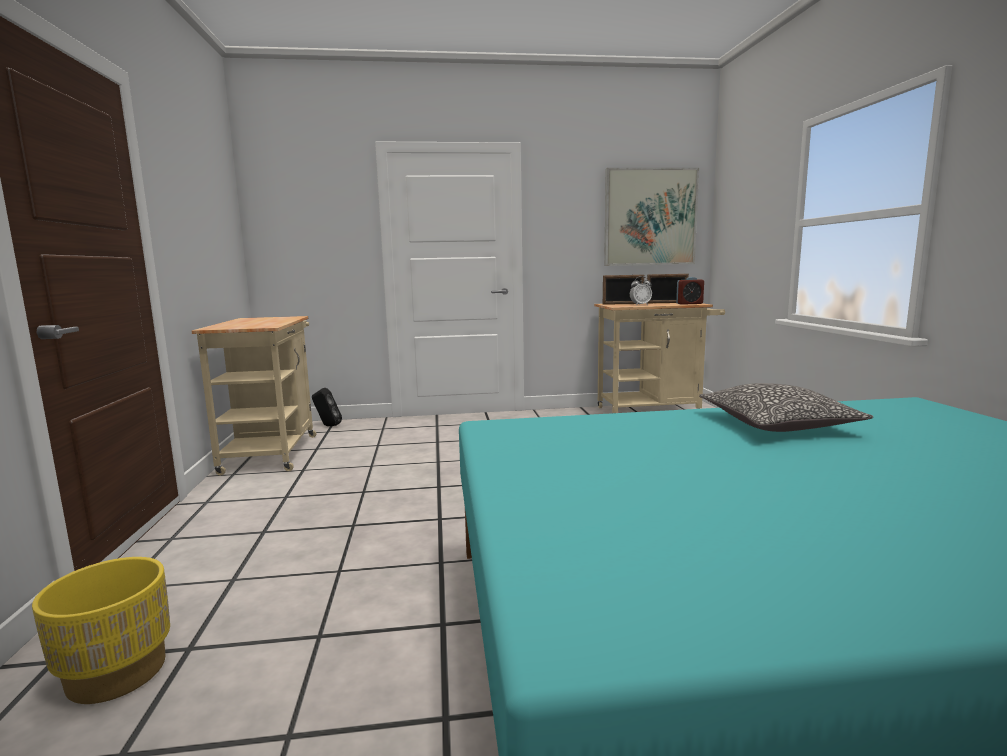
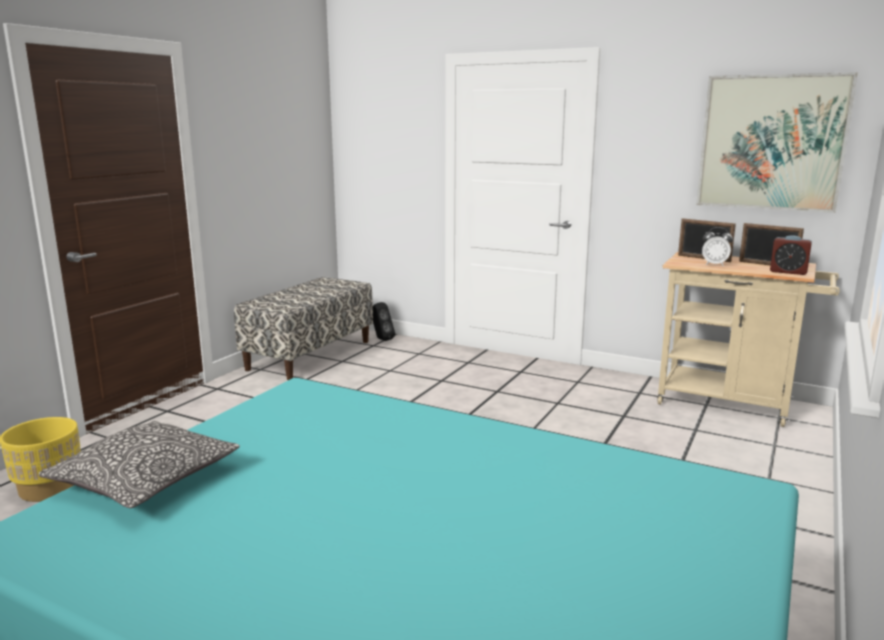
camera: 35 degrees right, 5 degrees up
(272, 451) = (310, 355): beige cart -> bench
(777, 424) = (508, 461): pillow -> pillow (146, 480)

